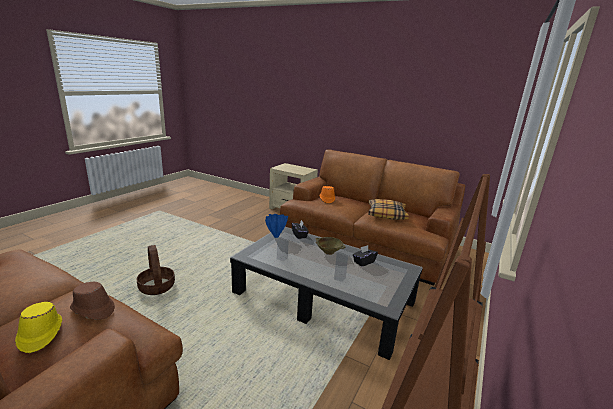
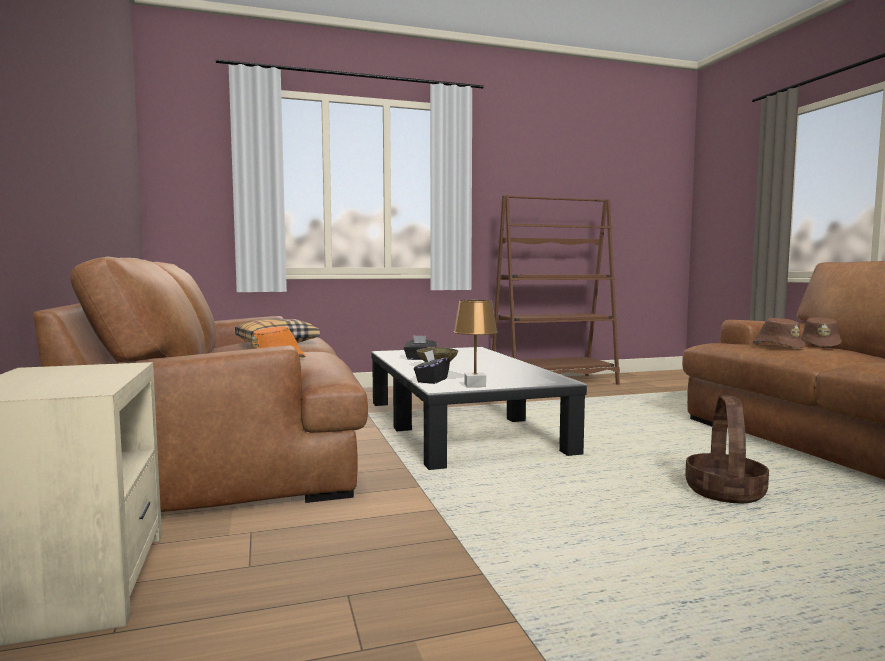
camera: 135 degrees left, 15 degrees down
(40, 334) = (820, 345): yellow hat -> brown hat
(275, 236) = (474, 385): blue vase -> brown table lamp

